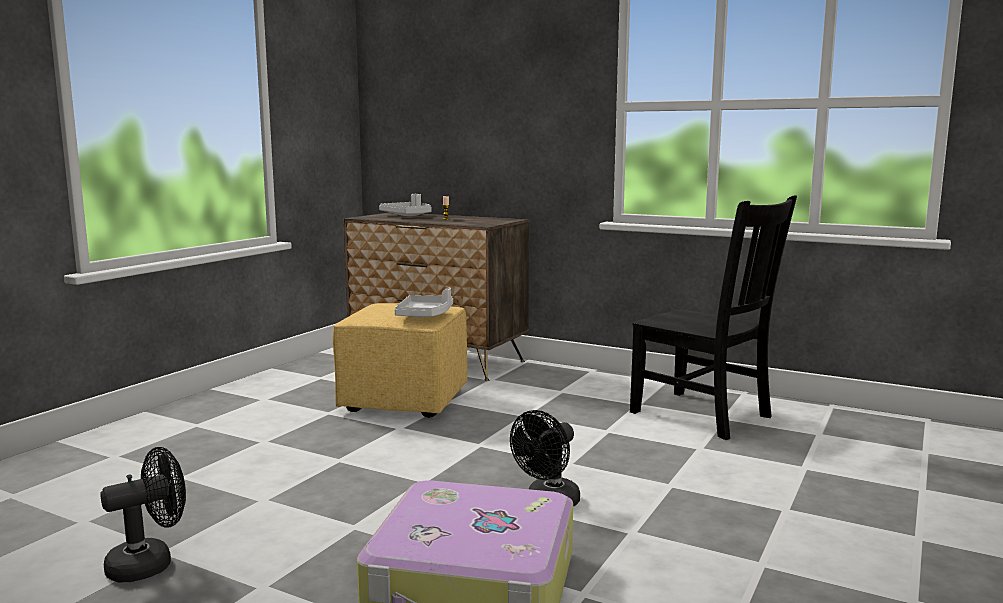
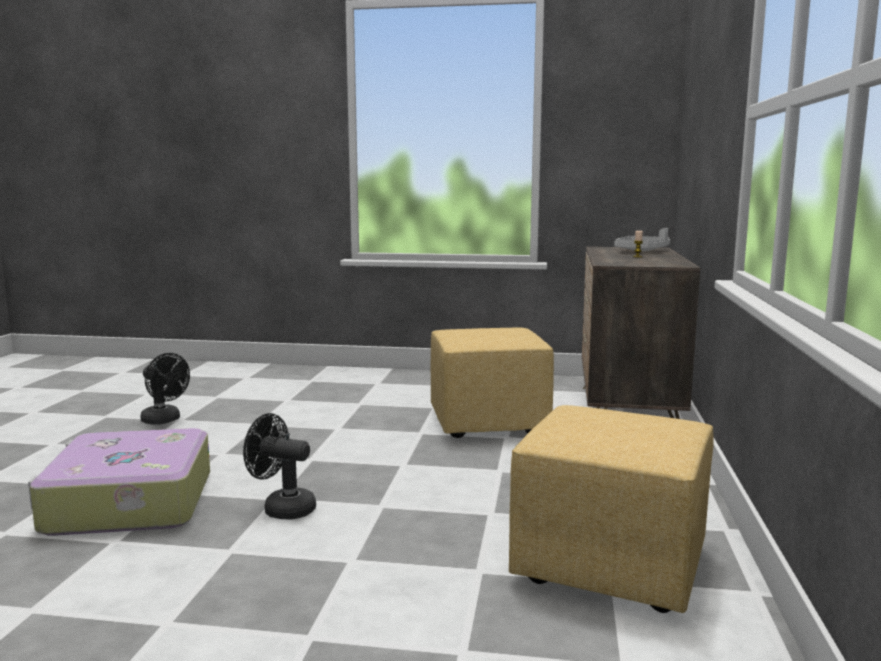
camera: 70 degrees right, 0 degrees up
(425, 315) = (481, 340): grey tray -> none
(704, 415) = (608, 566): black chair -> yellow ottoman

